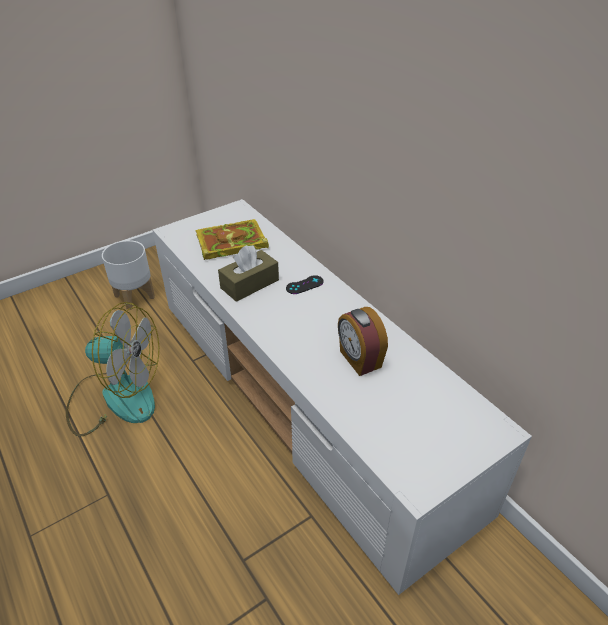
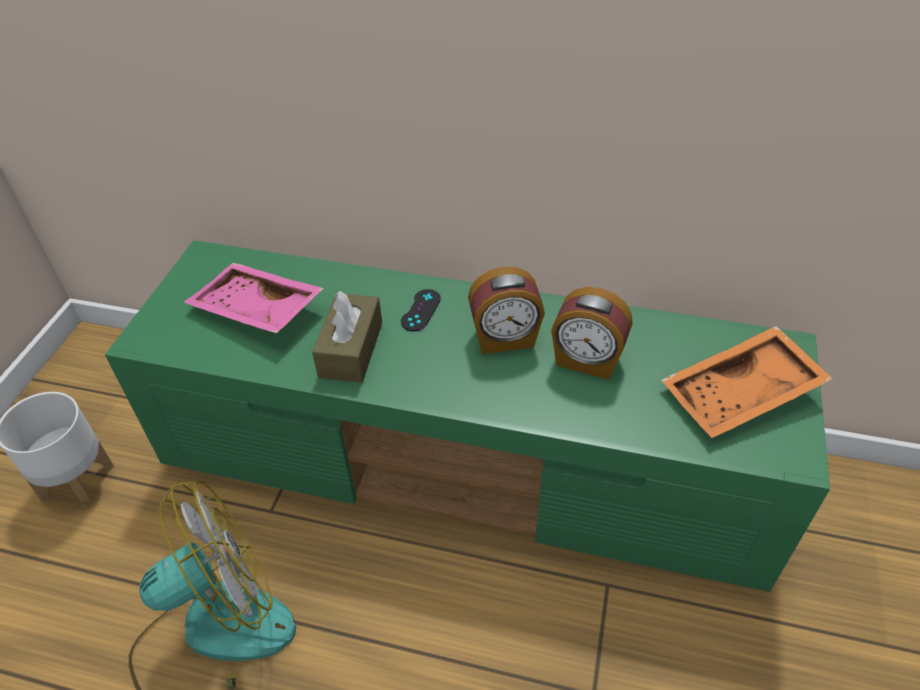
camera: 40 degrees left, 5 degrees up
(230, 244) = (255, 311): book -> pink tray
(307, 400) = (467, 461): white tv stand -> green tv stand
(329, 323) = (505, 339): none -> alarm clock
(429, 435) = (742, 395): none -> orange tray

